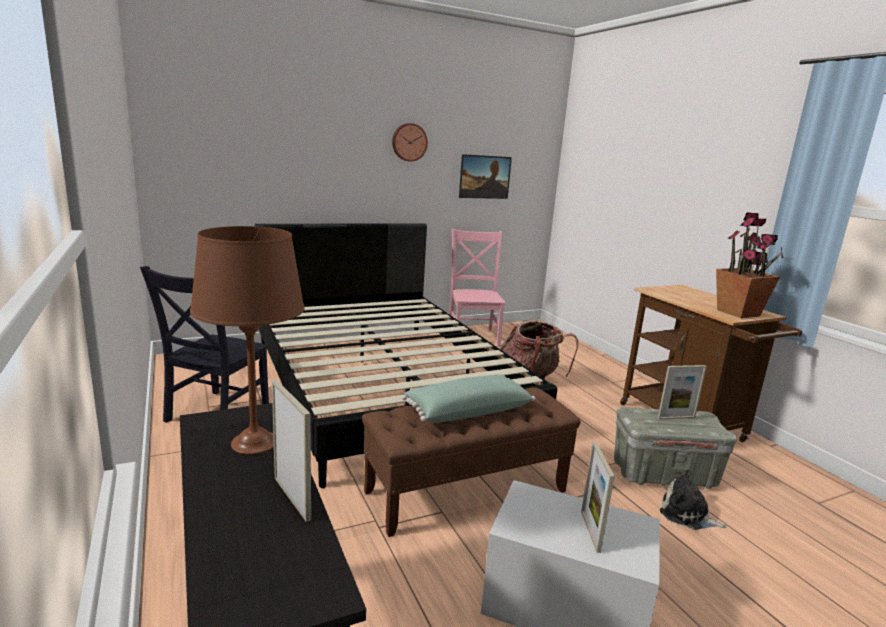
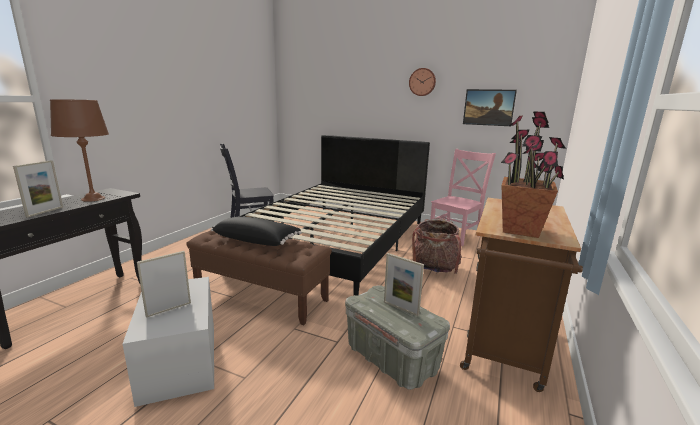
camera: 50 degrees right, 0 degrees up
(467, 411) = (257, 240): green pillow -> black pillow
(687, 514) = (343, 385): plush toy -> none

